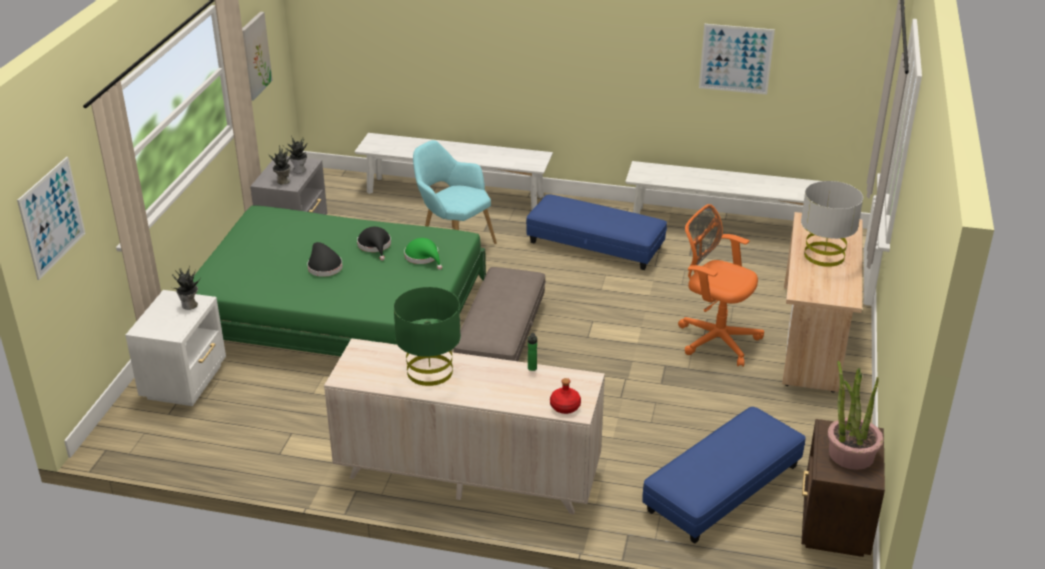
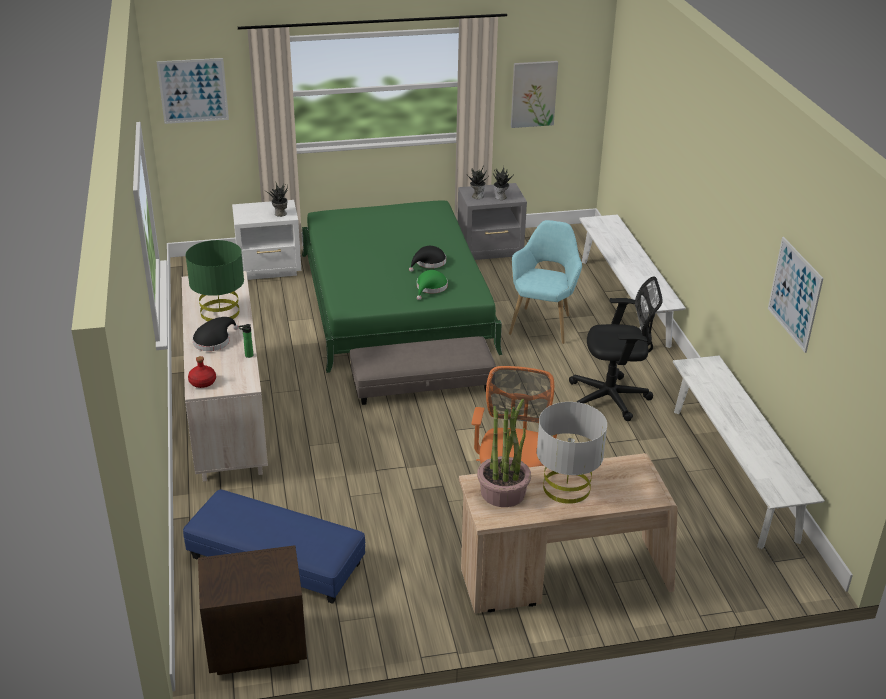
camera: 65 degrees right, 0 degrees up
(324, 266) = (381, 250): black hat -> black hat (214, 341)
(595, 245) = (613, 398): blue ottoman -> black office chair
(851, 454) = (247, 577): potted plant -> potted plant (503, 492)

